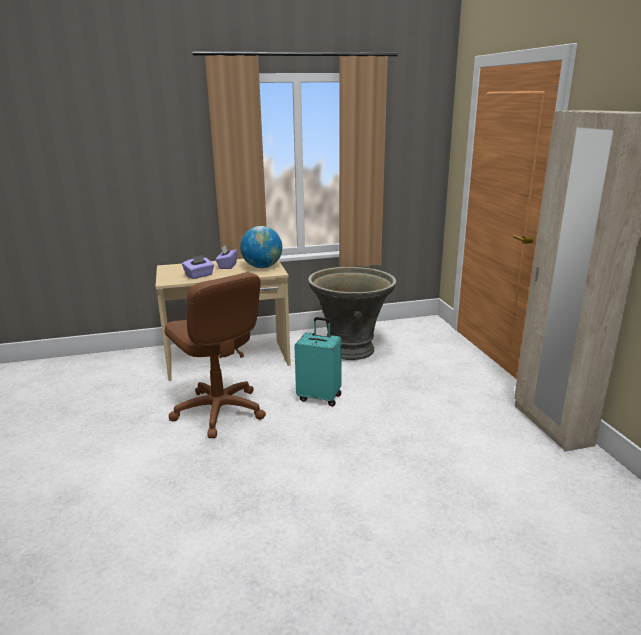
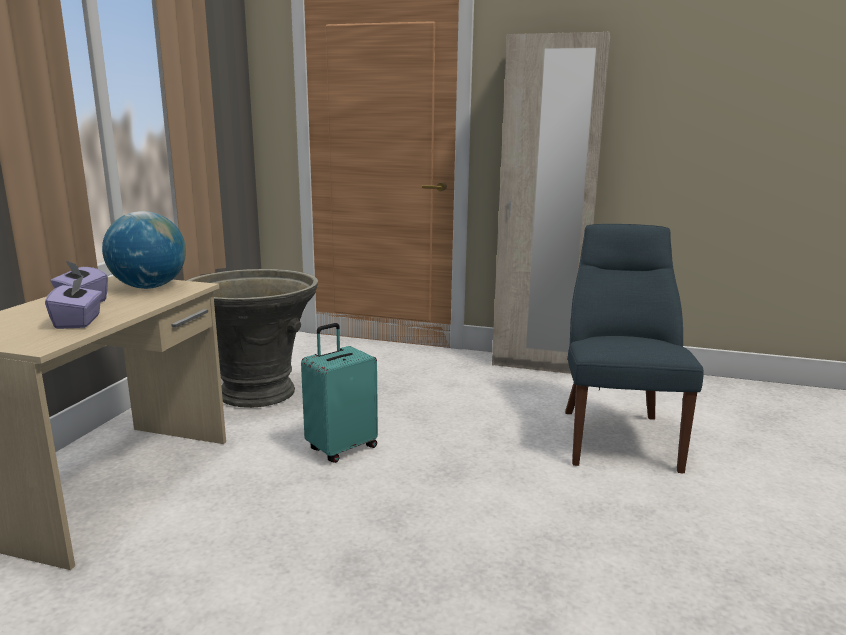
camera: 60 degrees left, 5 degrees down
(219, 411) = (264, 539): brown office chair -> none
(469, 498) = (617, 436): none -> blue chair

